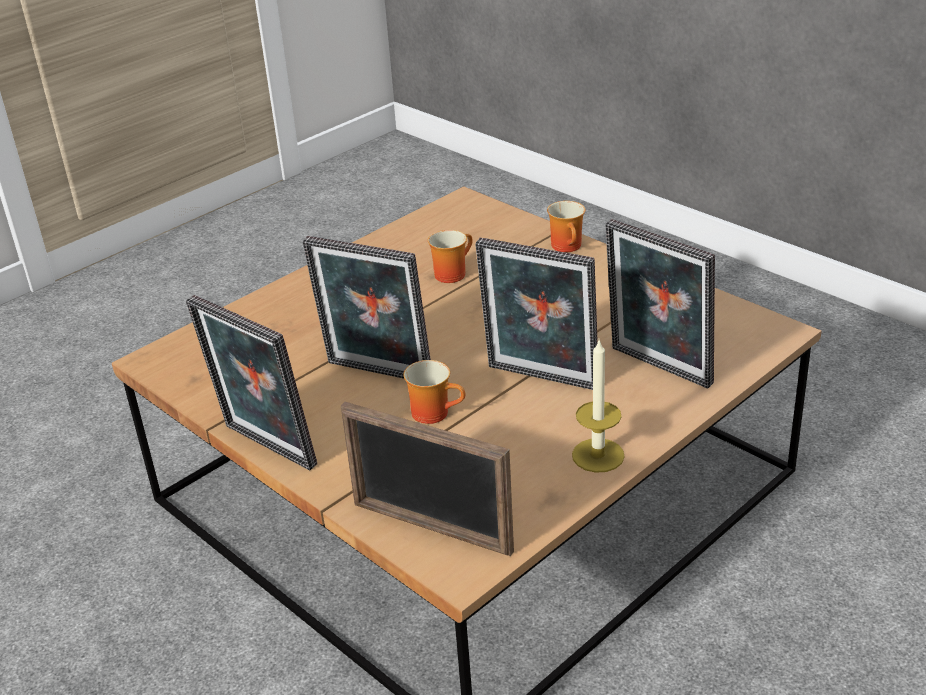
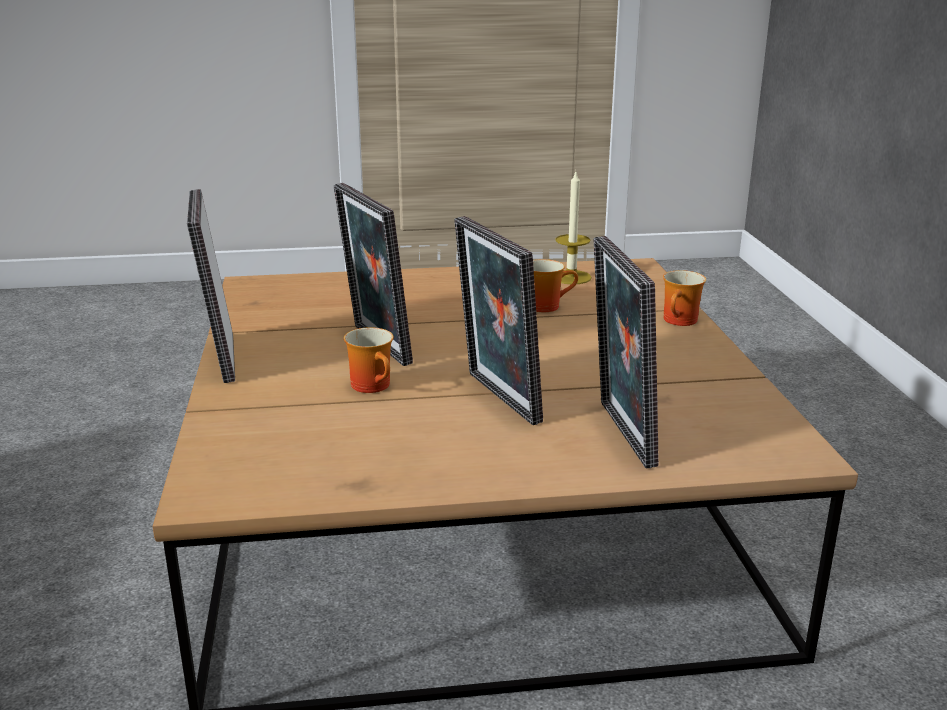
camera: 35 degrees right, 10 degrees down
(431, 528) = (234, 458): picture frame -> none
(598, 455) = (453, 472): candle -> candle (571, 277)

